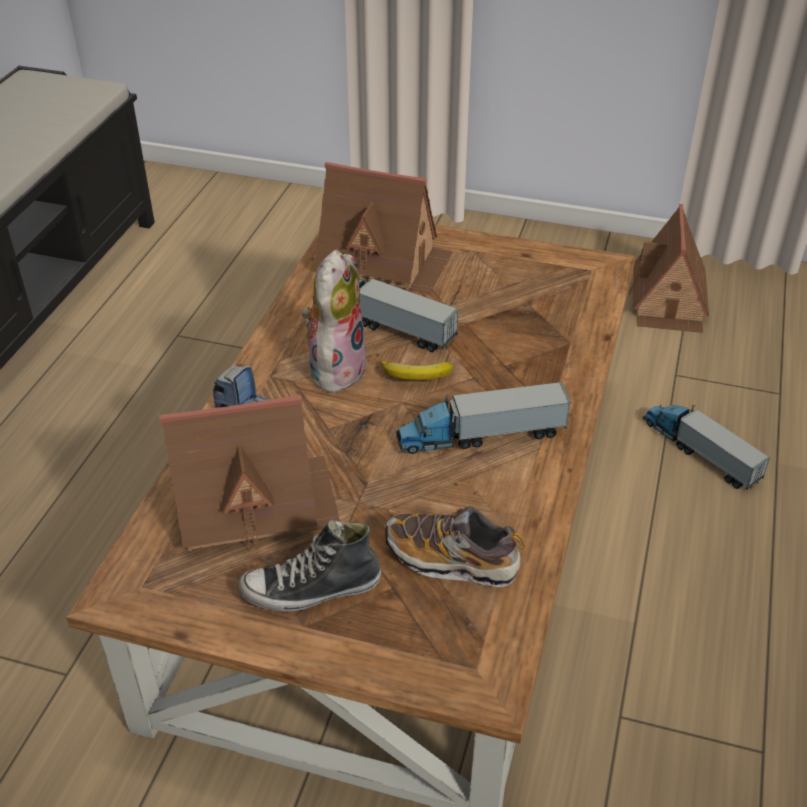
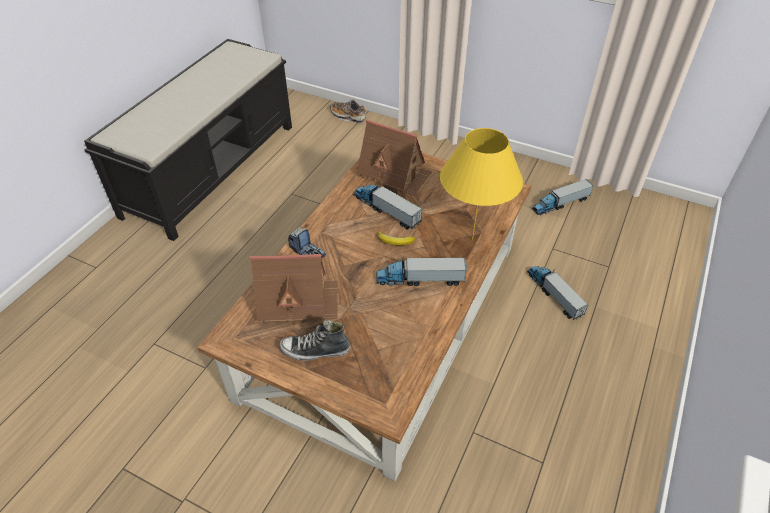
camera: 10 degrees right, 5 degrees up
(336, 368) = (355, 232): plush toy -> none
(452, 560) = (388, 345): shoe -> shoe (348, 116)
(557, 356) = (472, 240): none -> yellow table lamp
(668, 300) = (560, 204): toy house -> toy truck

